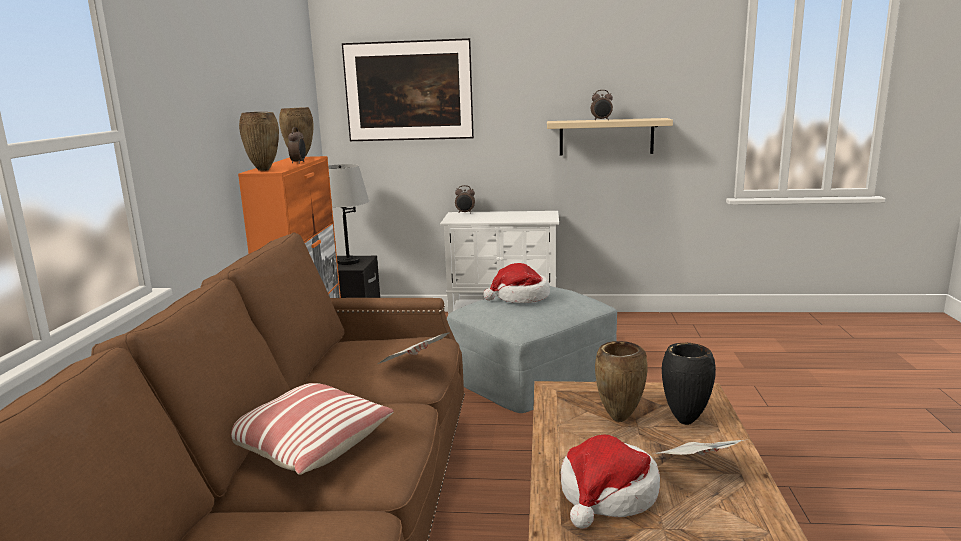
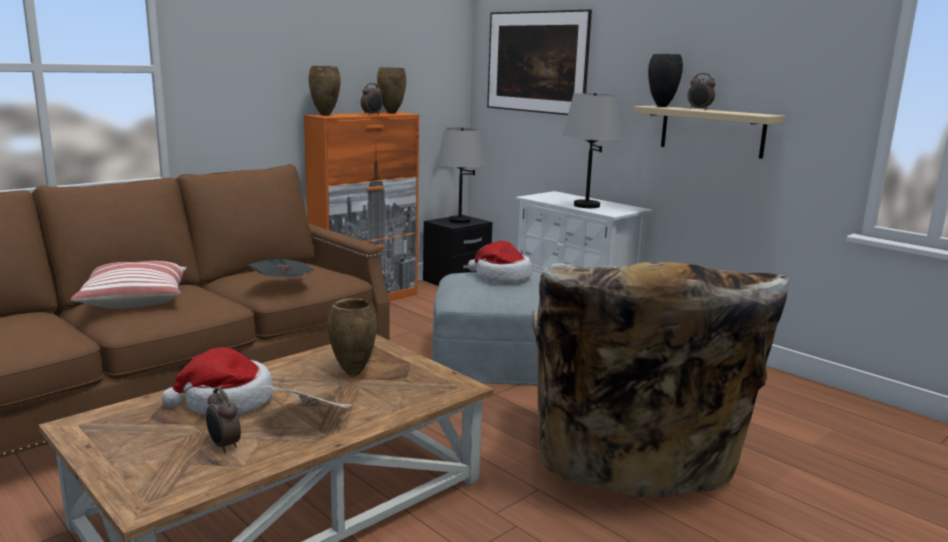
camera: 40 degrees right, 0 degrees up
(465, 213) = (564, 194): alarm clock -> alarm clock (223, 446)
(512, 218) = (586, 205): none -> grey table lamp
(684, 422) = (387, 395): black vase -> black vase (661, 106)
(743, 408) = (629, 461): none -> beige armchair

